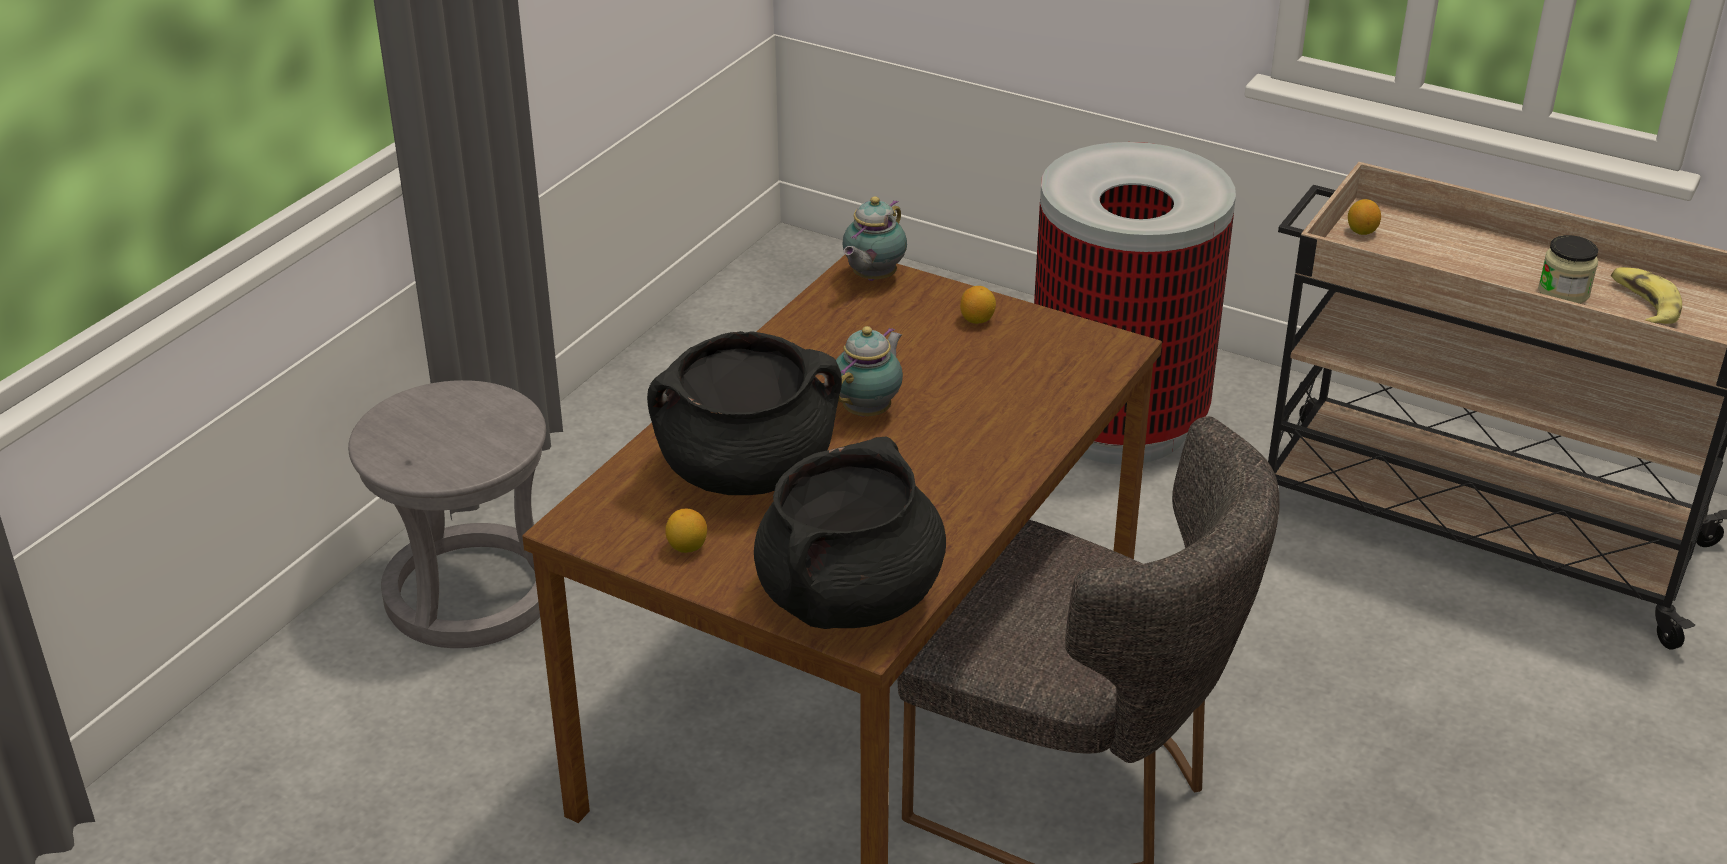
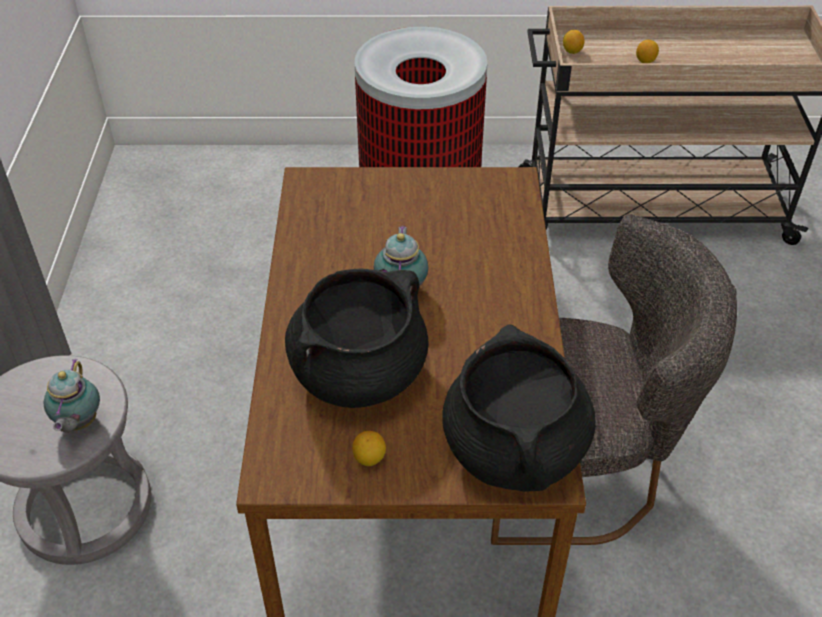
camera: 30 degrees left, 10 degrees up
(872, 278) = (318, 184): teapot -> teapot (78, 423)
(977, 320) = (413, 192): lemon -> lemon (645, 61)
(1563, 292) = (708, 57): jar -> none
(1642, 305) = (752, 52): banana -> none

